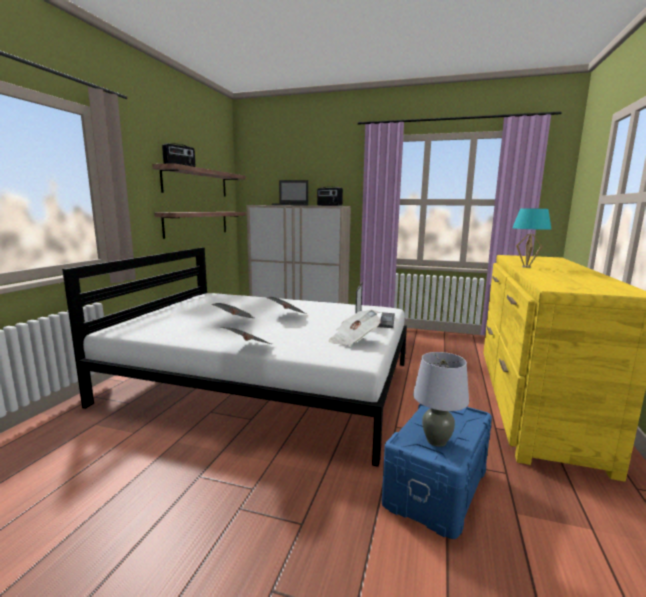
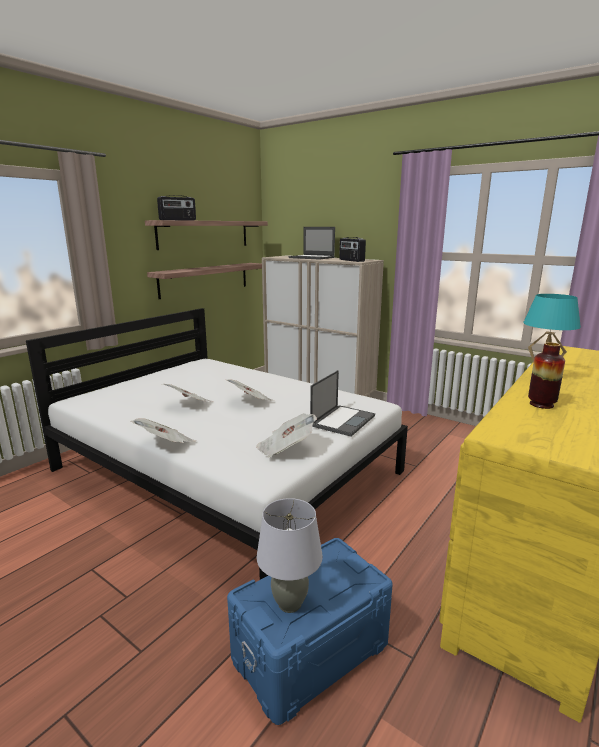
camera: 20 degrees right, 5 degrees up
(550, 276) = (541, 404): none -> vase

